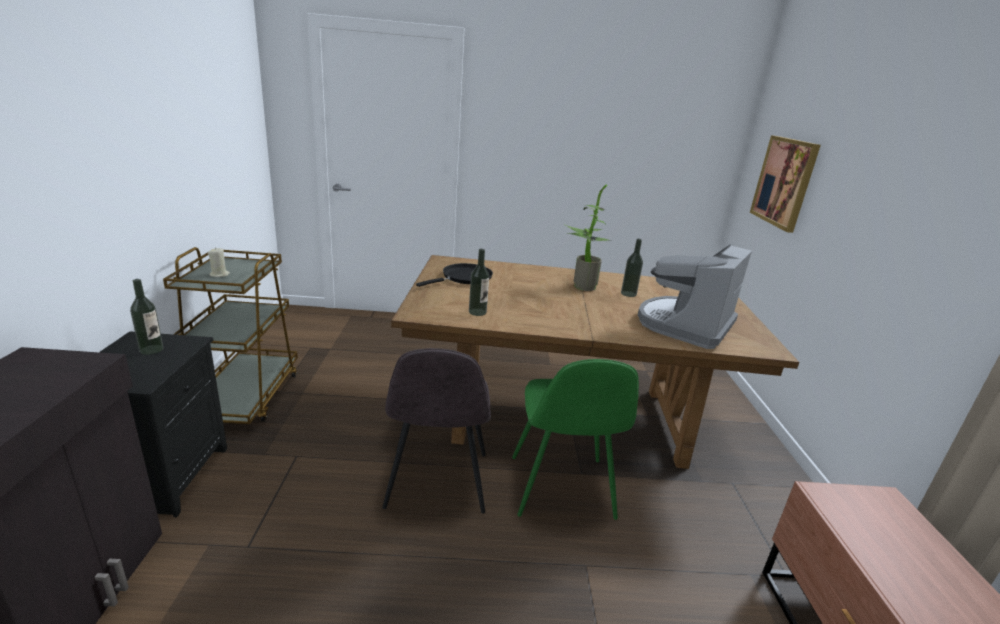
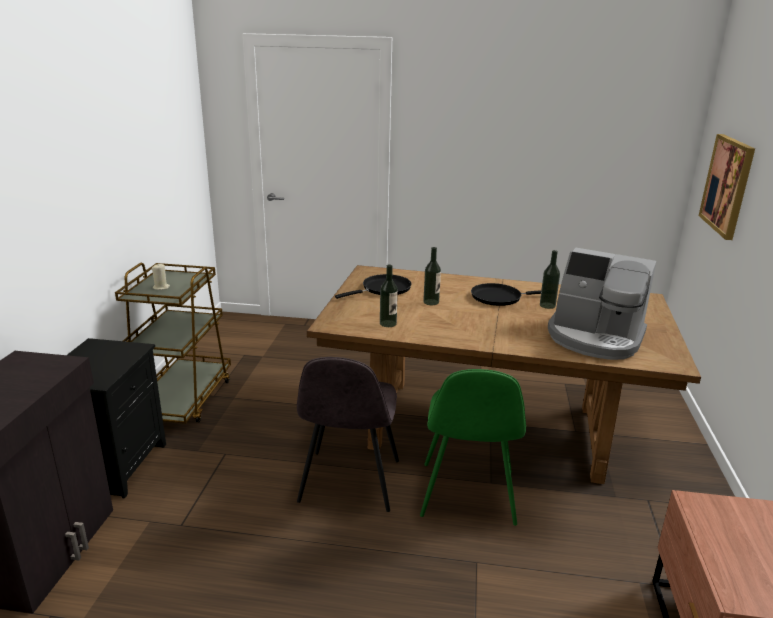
camera: 10 degrees right, 0 degrees up
(151, 349) = (106, 354): bottle -> bottle (431, 302)
(581, 286) = (499, 297): potted plant -> black frying pan
(685, 325) = (595, 338): coffee machine -> coffee machine turned 105 degrees counterclockwise

